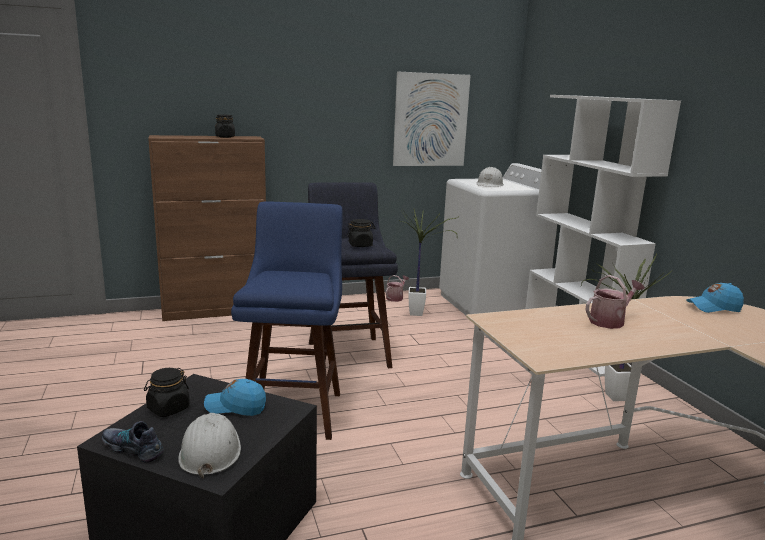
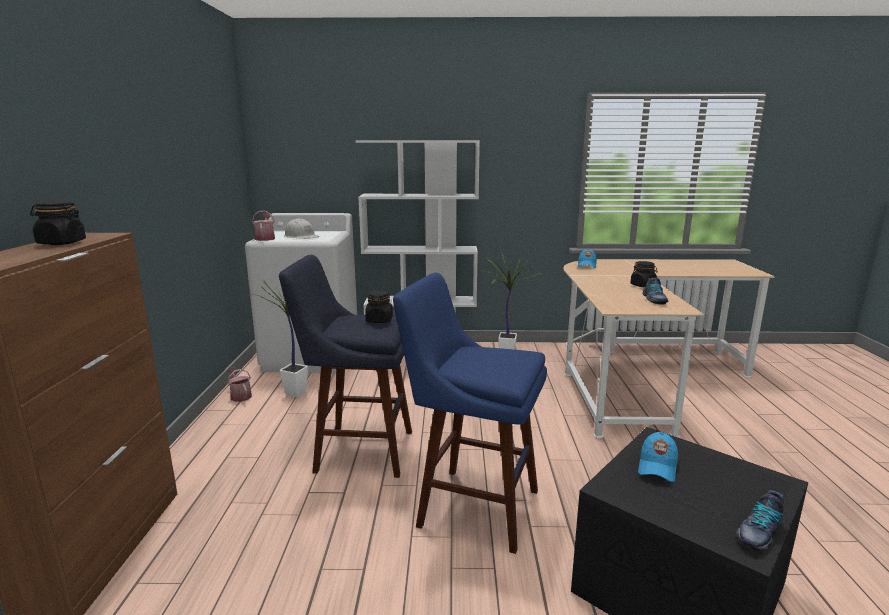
camera: 70 degrees left, 0 degrees up
(168, 409) = (669, 508): black jar -> black jar (643, 285)
(210, 451) = (745, 485): white hard hat -> none
(431, 120) = (208, 178): picture -> none
(573, 343) = (654, 299): none -> shoe
(610, 321) = (613, 286): watering can -> watering can (265, 238)

